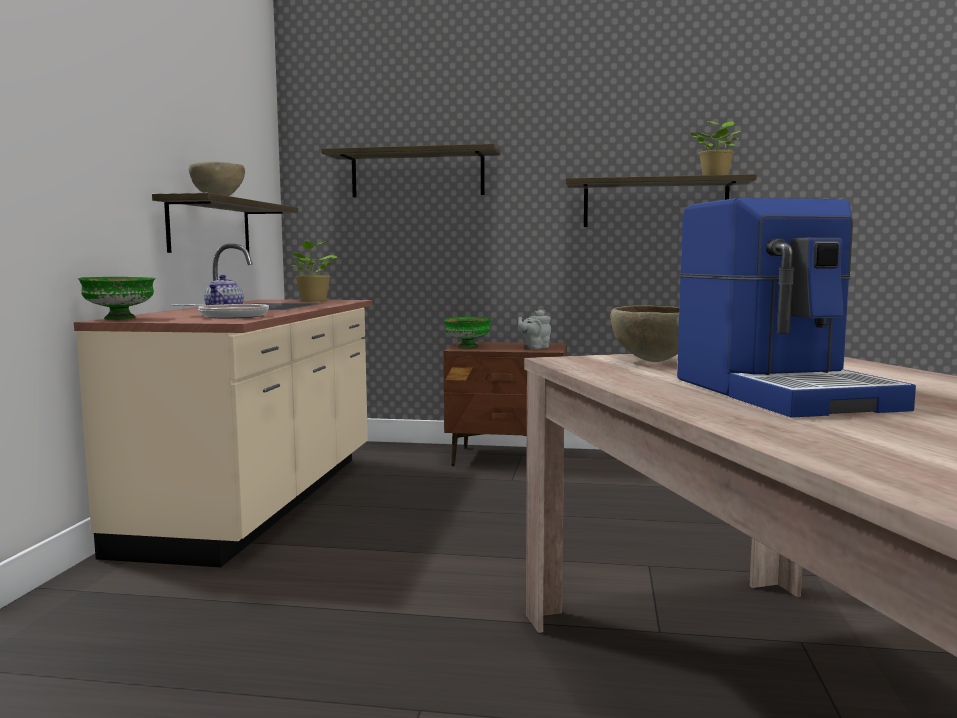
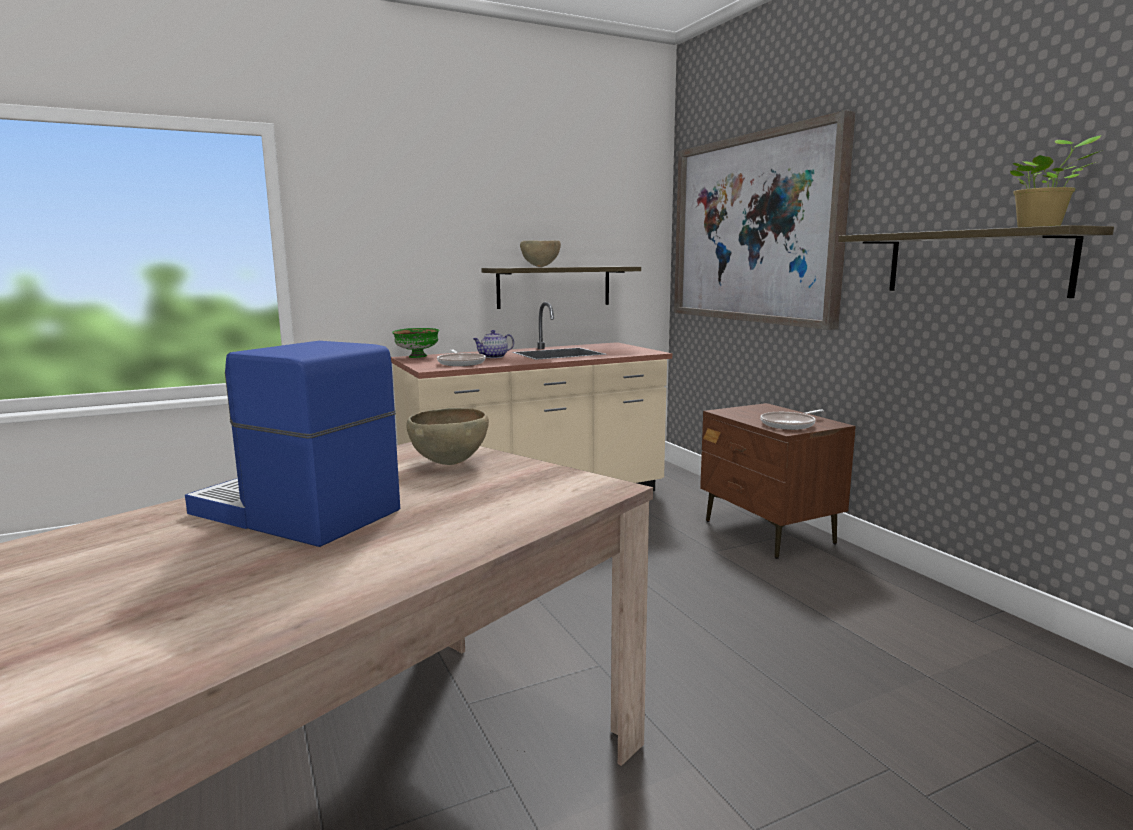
camera: 55 degrees right, 5 degrees up
(313, 300) = (626, 349): potted plant -> none
(417, 174) = (753, 229): shelf -> picture
(468, 346) = (742, 410): green bowl -> none
(535, 347) = (790, 424): grey teapot -> frying pan
(782, 392) = (294, 513): coffee machine -> coffee machine turned 75 degrees clockwise

